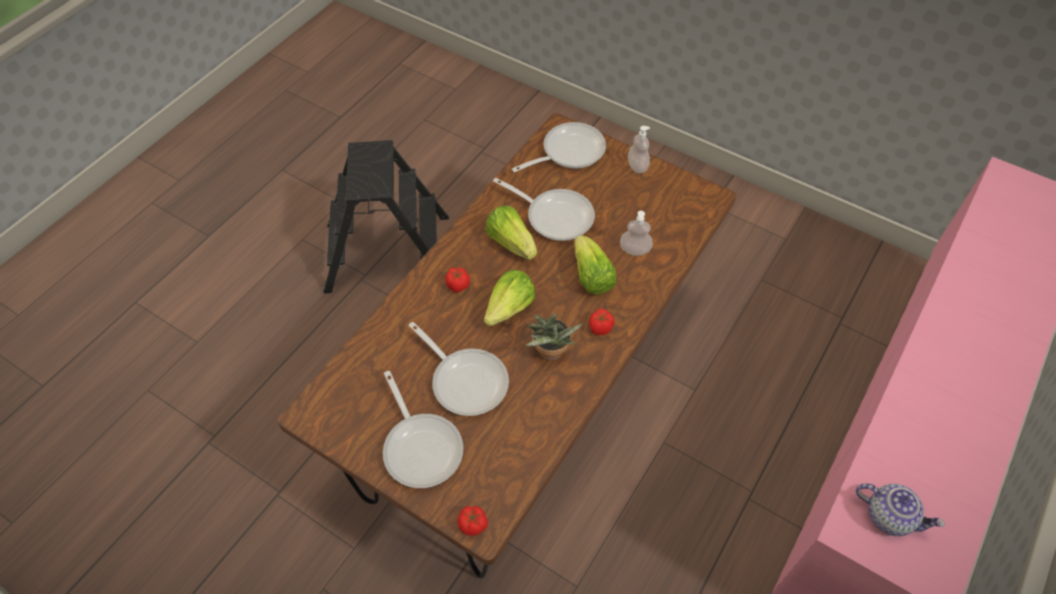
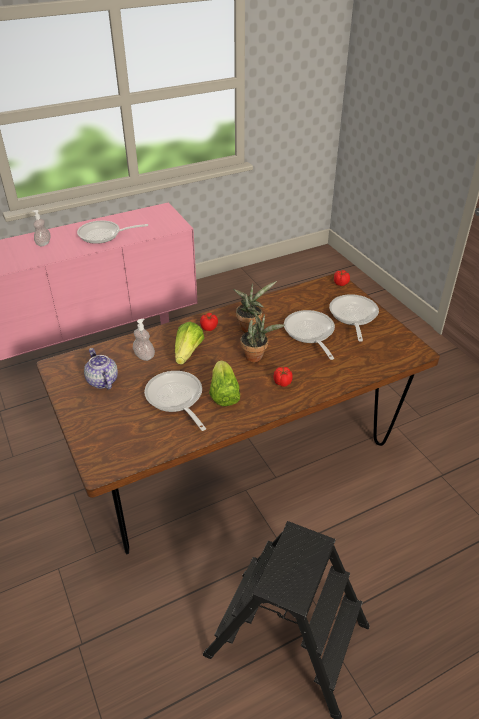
camera: 150 degrees left, 15 degrees down
(509, 308) = (256, 356): lettuce -> potted plant
(568, 152) = (116, 444): frying pan -> frying pan (104, 235)
(637, 166) = (77, 408): soap dispenser -> soap dispenser (43, 243)
(889, 516) = (156, 224): teapot -> teapot (102, 381)

